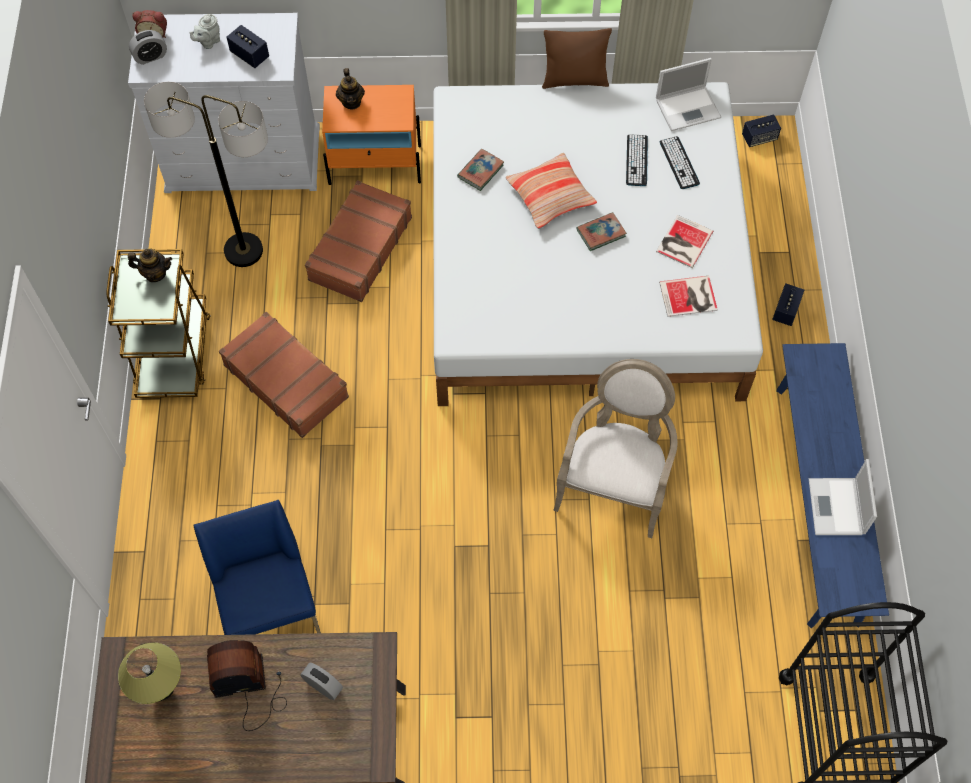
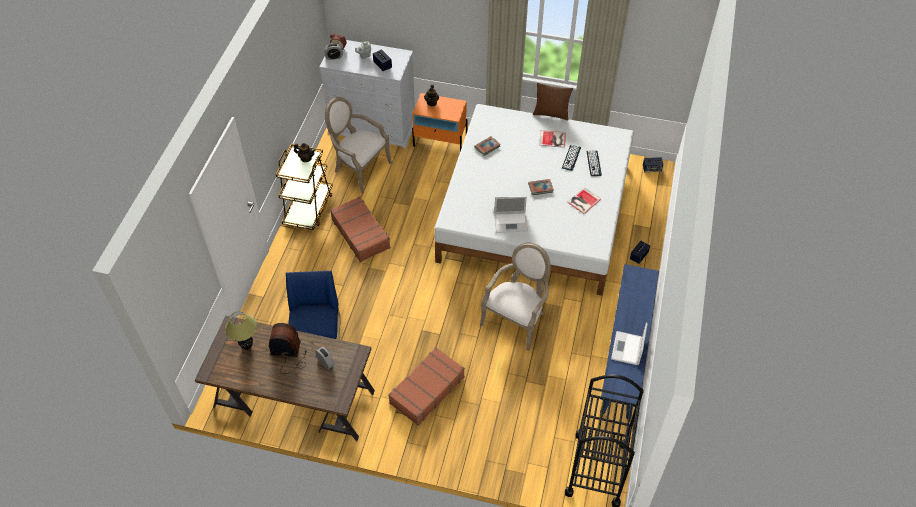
camera: 15 degrees right, 10 degrees down
(243, 250) = (359, 168): floor lamp -> armchair
(359, 249) = (419, 179): brown suitcase -> brown suitcase (426, 390)
(550, 196) = (519, 165): pillow -> none
(689, 108) = (608, 138): laptop -> laptop (511, 222)
(690, 297) = (578, 227): book -> book (553, 139)

